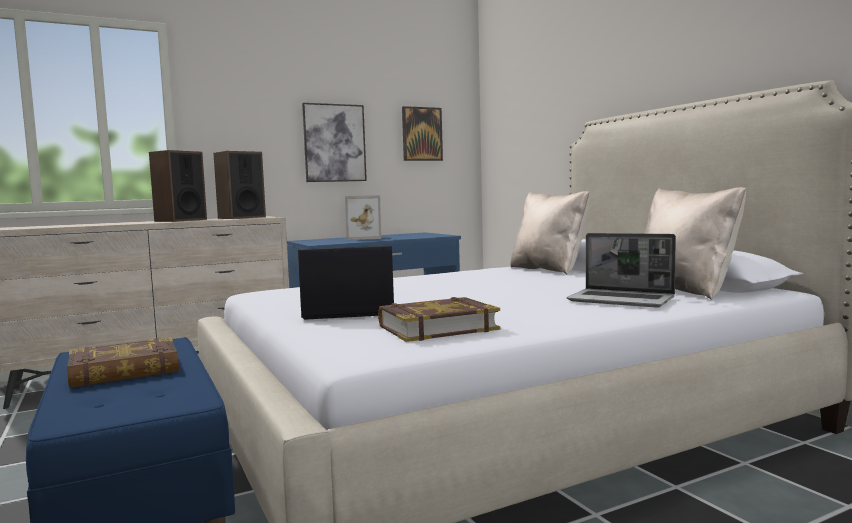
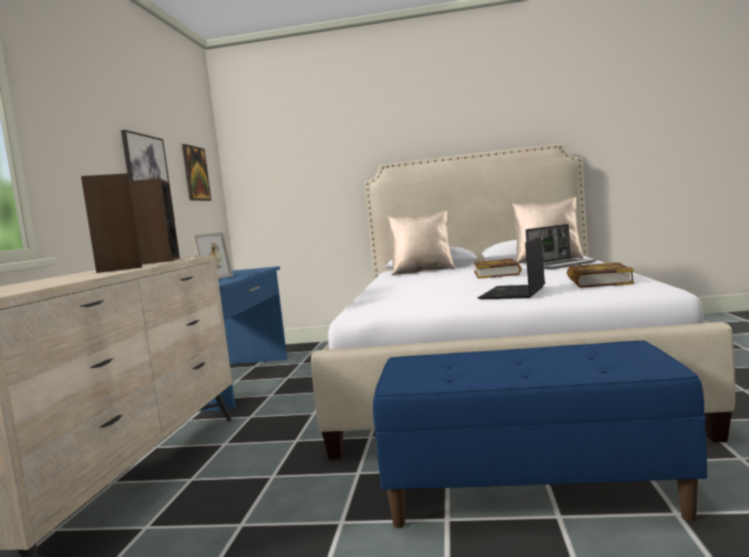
camera: 55 degrees left, 0 degrees up
(125, 371) = (509, 366): book -> book (497, 273)

